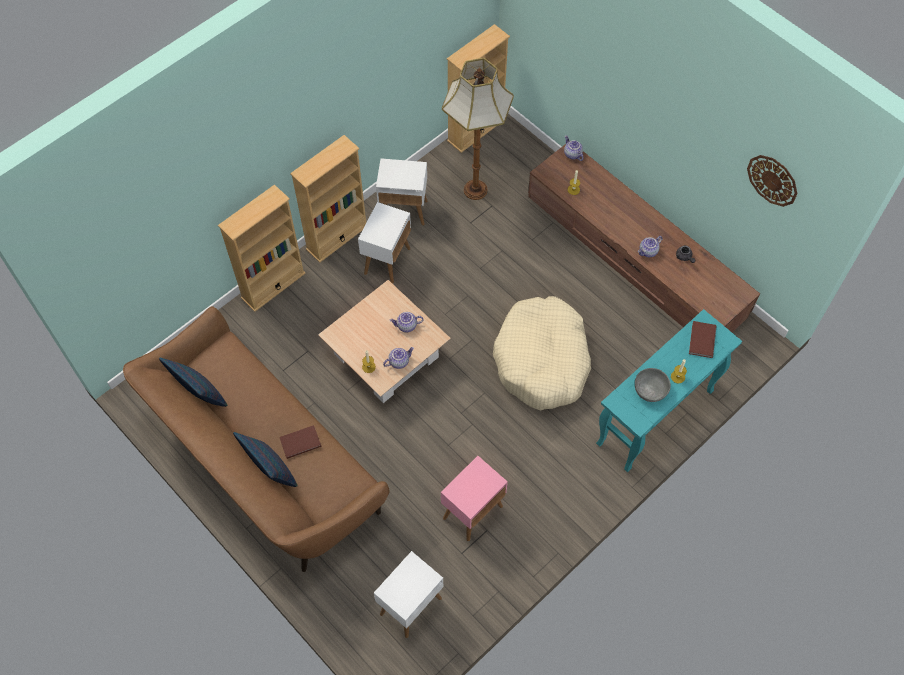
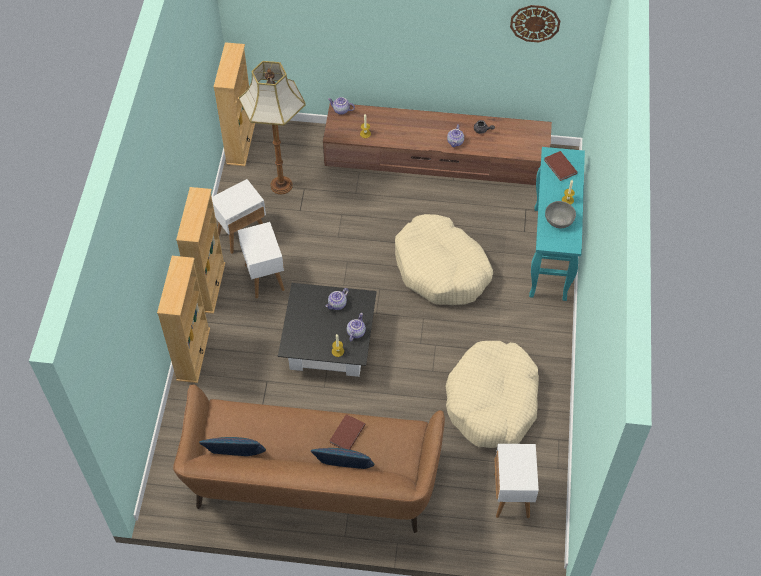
camera: 40 degrees left, 5 degrees down
(386, 356) = (329, 343): beige coffee table -> black coffee table
(473, 511) = (492, 401): pink side table -> beige dog bed

